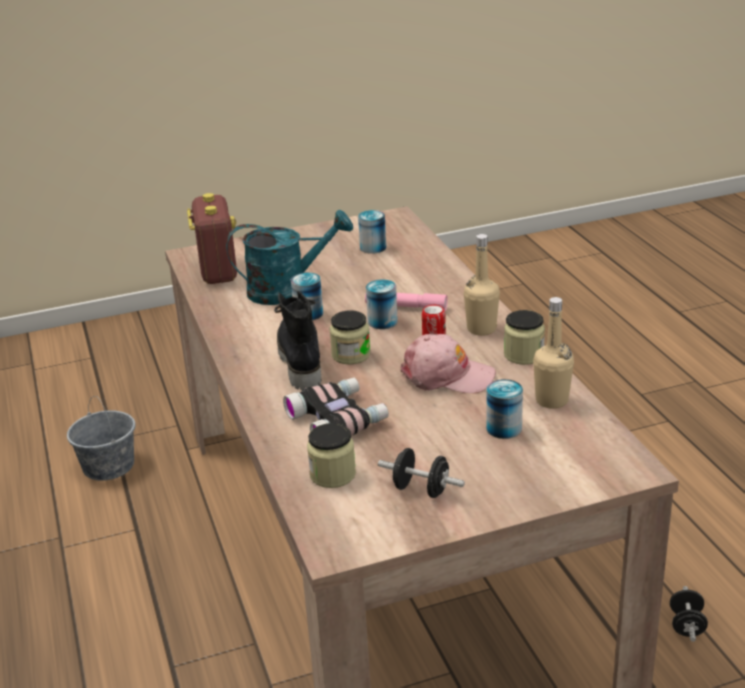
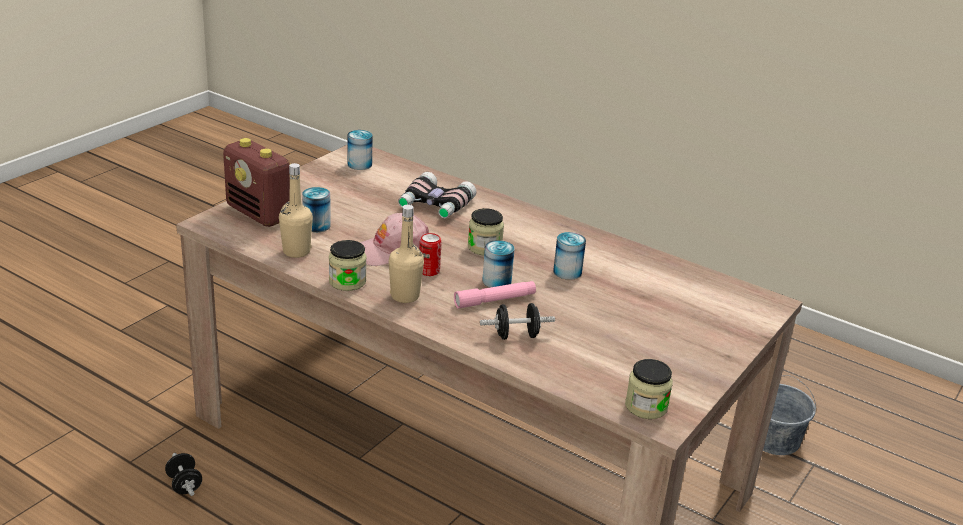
camera: 140 degrees right, 0 degrees up
(217, 270) = (714, 292): radio -> radio (259, 214)
(288, 290) = (620, 290): turquoise watering can -> none
(299, 359) = (517, 235): black boot -> none
(332, 474) = (399, 178): jar -> jar (646, 406)
(373, 247) = (618, 363): can -> can (359, 164)
(421, 489) = (338, 183): black dumbbell -> black dumbbell (516, 335)

